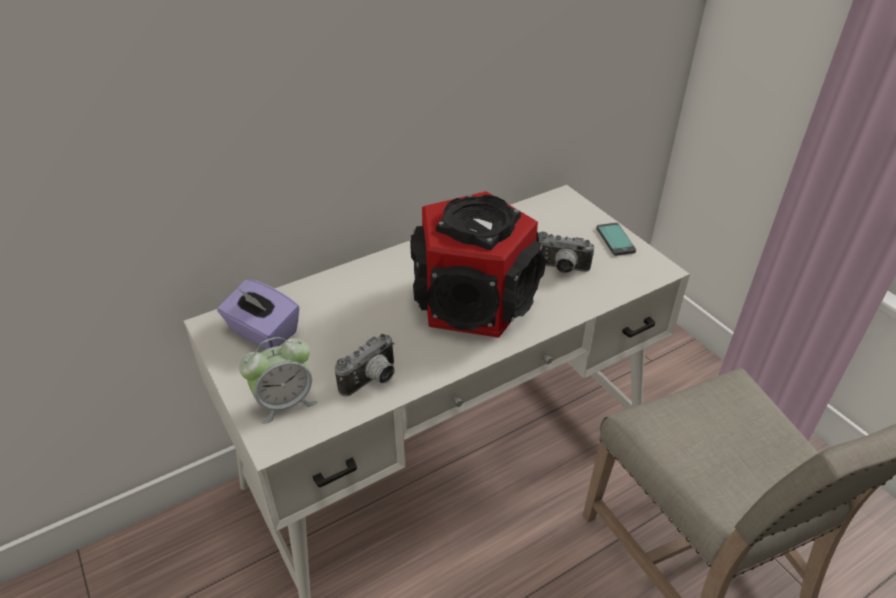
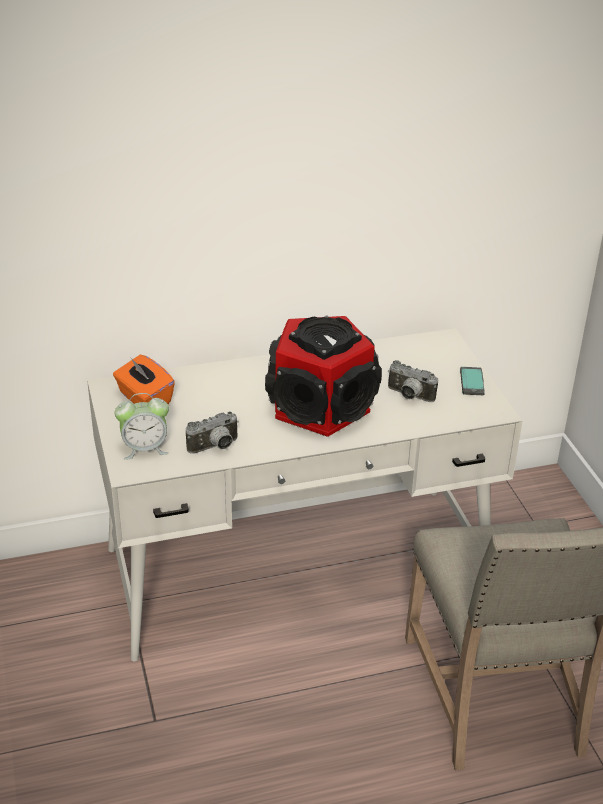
camera: 15 degrees right, 5 degrees down
(263, 332) = (144, 399): purple tissue box -> orange tissue box

